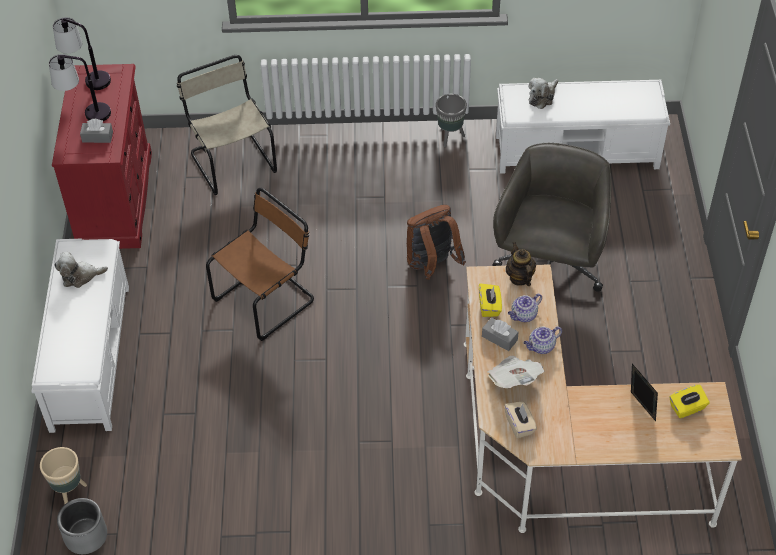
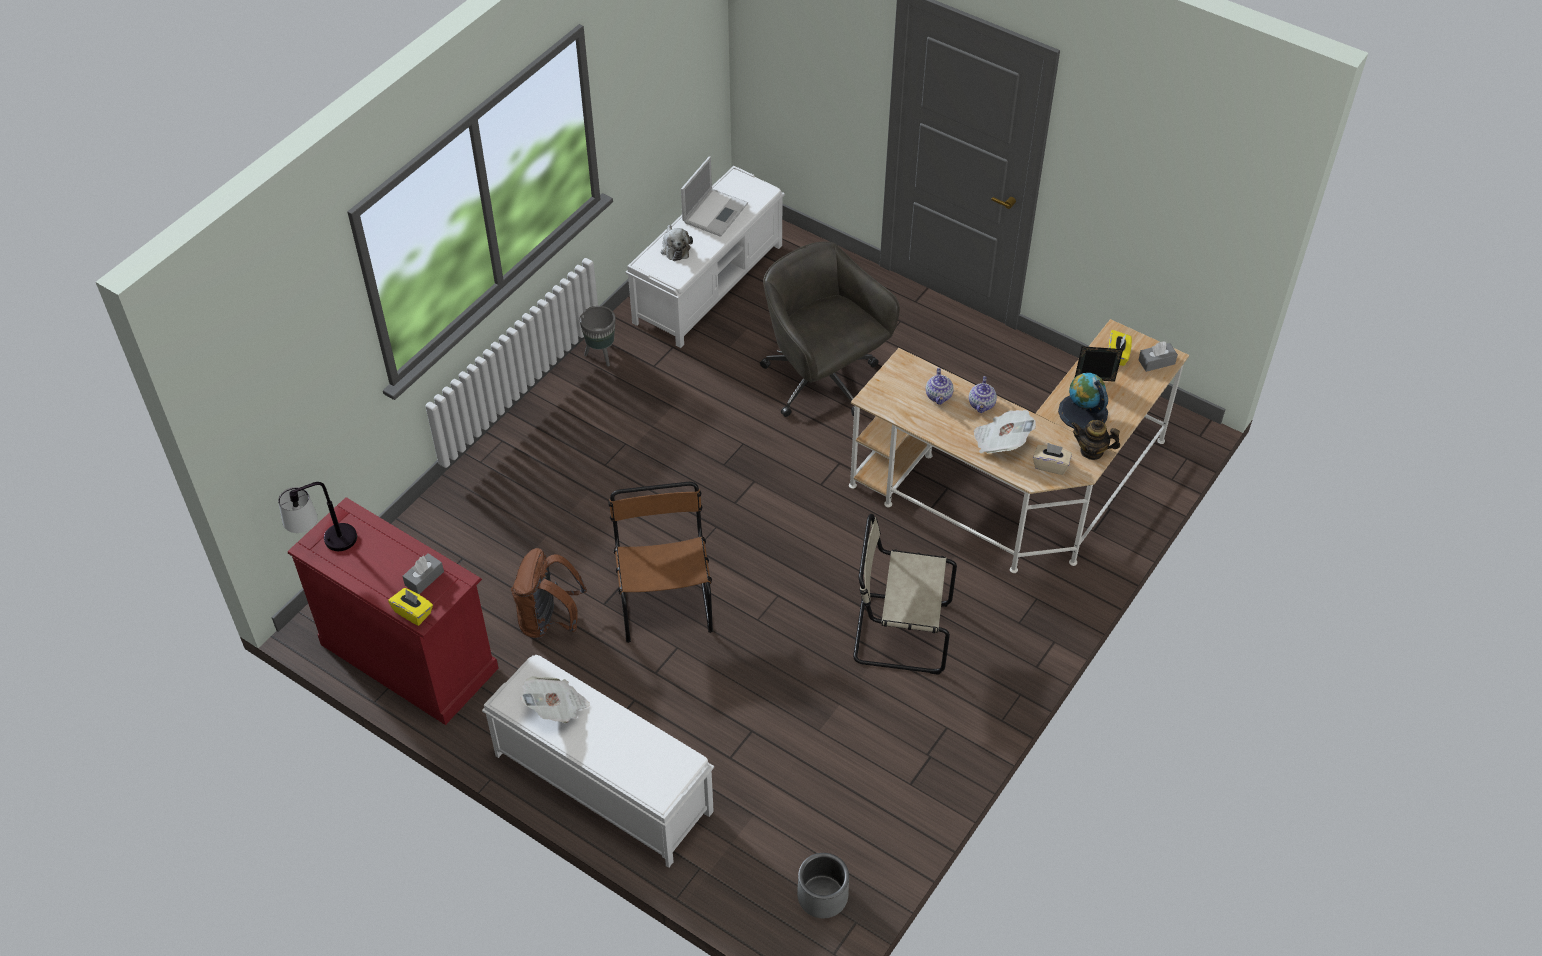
camera: 55 degrees left, 0 degrees up
(69, 493) = (759, 885): beige planter -> none
(80, 276) = (556, 708): plush toy -> newspaper
(85, 113) = (377, 571): table lamp -> none
(231, 161) = (457, 532): beige chair -> beige chair (897, 633)
(432, 266) = (742, 457): brown backpack -> brown backpack (549, 621)
(489, 306) = (909, 412): yellow tissue box -> yellow tissue box (413, 612)
(499, 338) = (949, 425): grey tissue box -> grey tissue box (1156, 362)
(519, 277) = (895, 375): teapot -> teapot (1092, 451)
(598, 417) = (1082, 412): none -> globe
(602, 97) = (715, 212): none -> laptop

